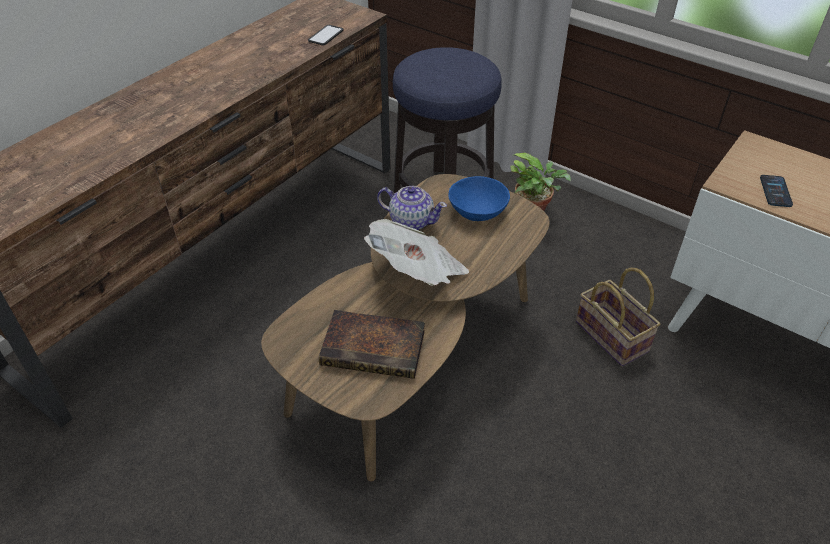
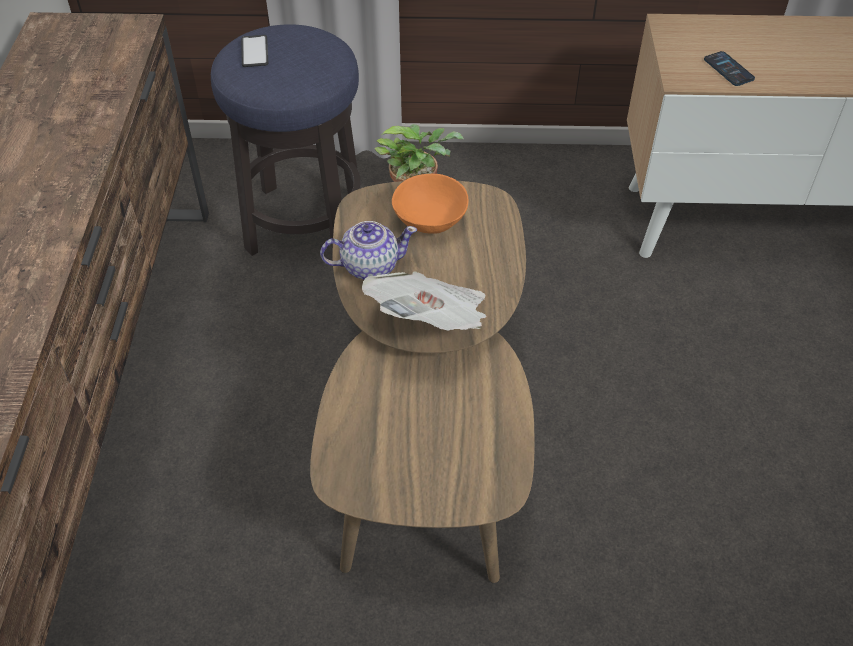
camera: 35 degrees left, 5 degrees up
(326, 36) = (115, 73): phone -> phone (254, 52)
(376, 348) = (452, 431): book -> none
(477, 211) = (429, 220): blue bowl -> orange bowl
(614, 337) = (601, 291): basket -> none

